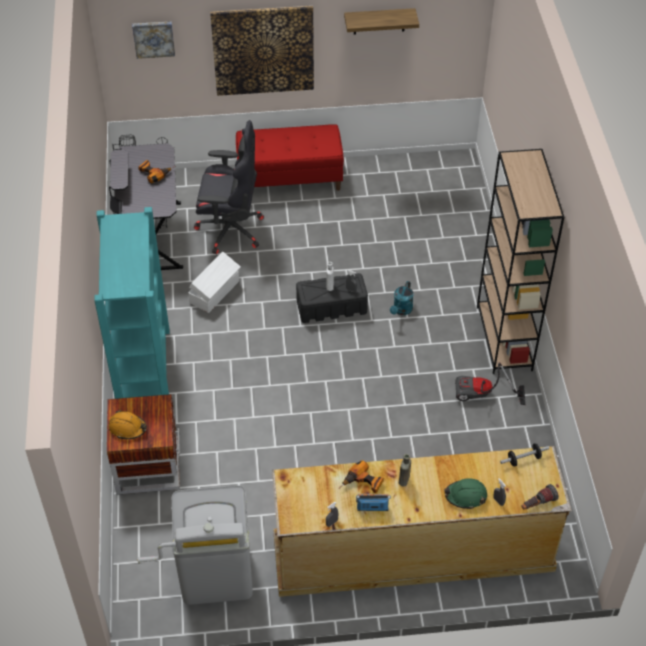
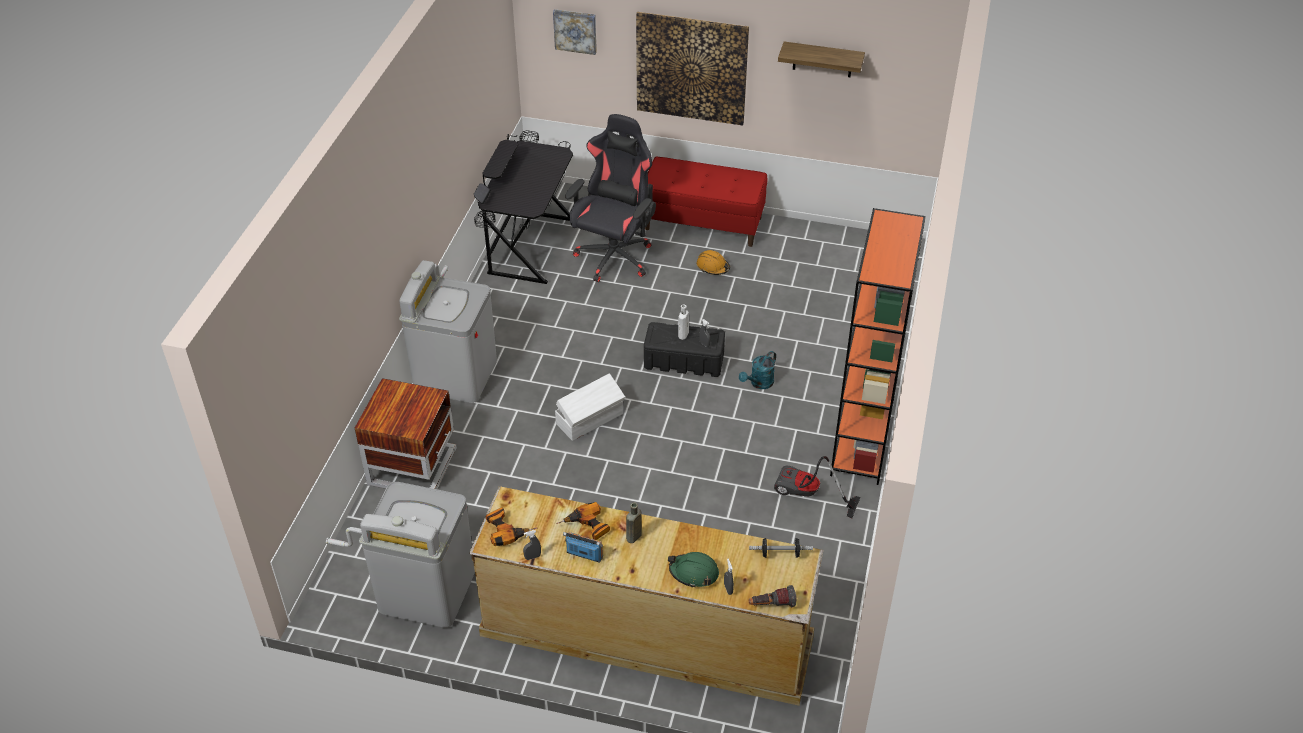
camera: 20 degrees right, 5 degrees down
(128, 428) = (387, 411): orange hard hat -> orange hard hat (713, 267)
(144, 373) = (455, 375): turquoise bookcase -> grey washing machine
(155, 172) = (540, 173): power drill -> power drill (507, 529)
(215, 292) = (568, 315): white storage box -> white storage box (590, 419)
(229, 230) = (613, 259): black office chair -> black office chair turned 90 degrees counterclockwise
(504, 339) = (862, 442): beige bookcase -> orange bookcase

